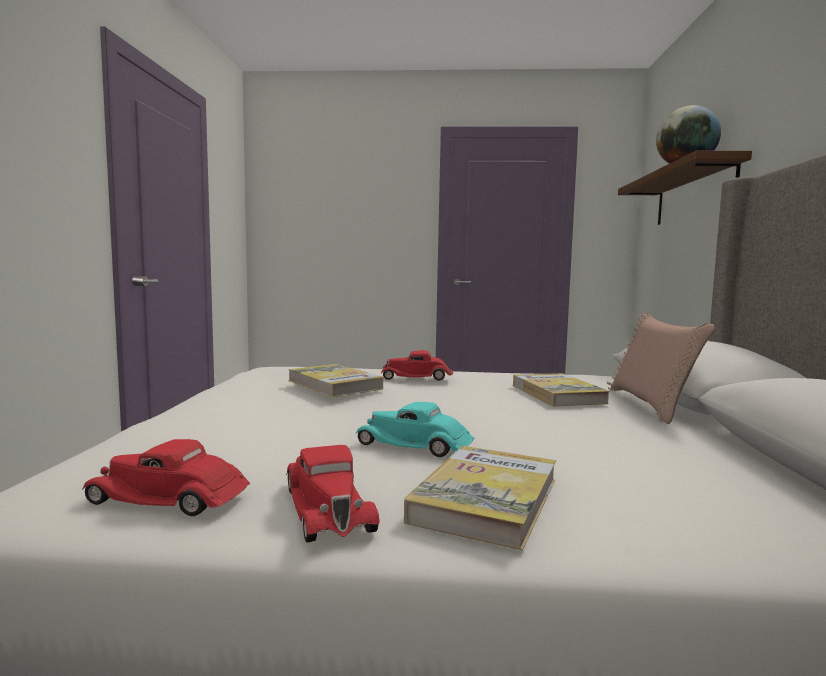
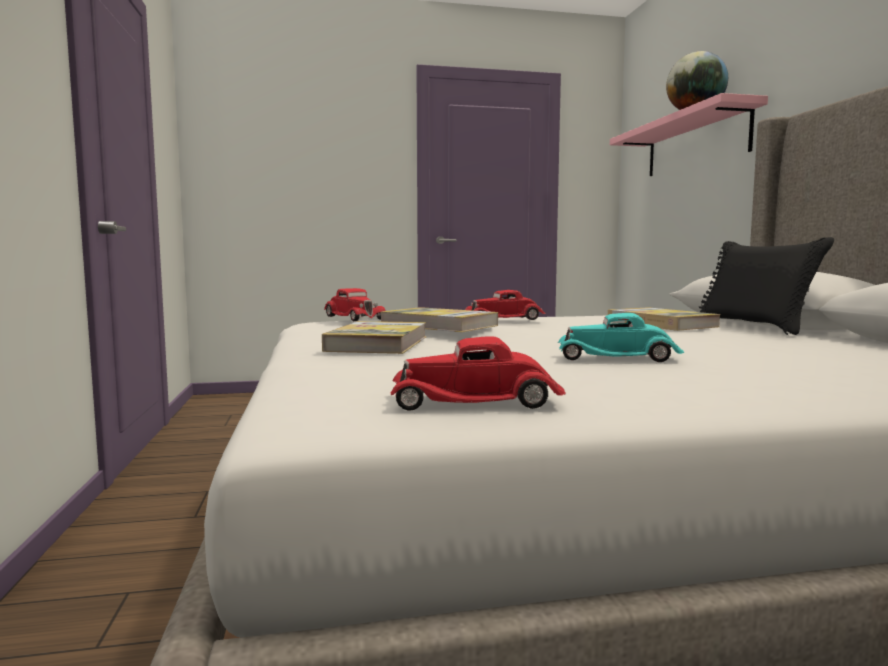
camera: 15 degrees left, 0 degrees up
(327, 507) = (644, 394): red toy car -> red toy car (353, 317)
(486, 499) = (767, 380): book -> book (378, 343)
(651, 406) = (753, 327): beige pillow -> black pillow
(693, 195) = (695, 143): brown shelf -> pink shelf

